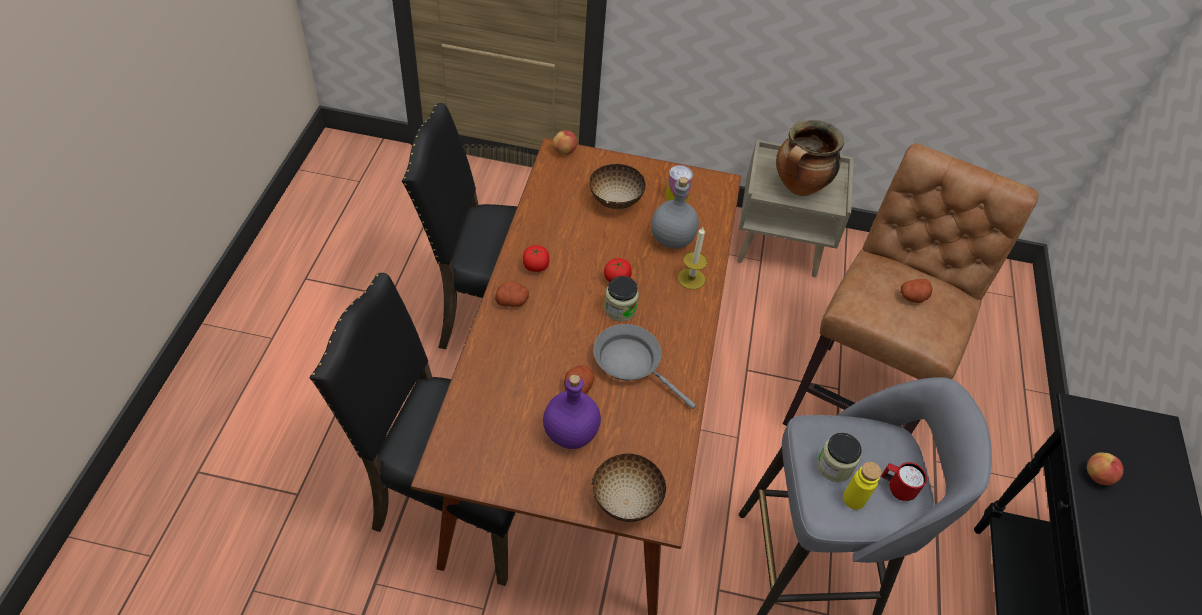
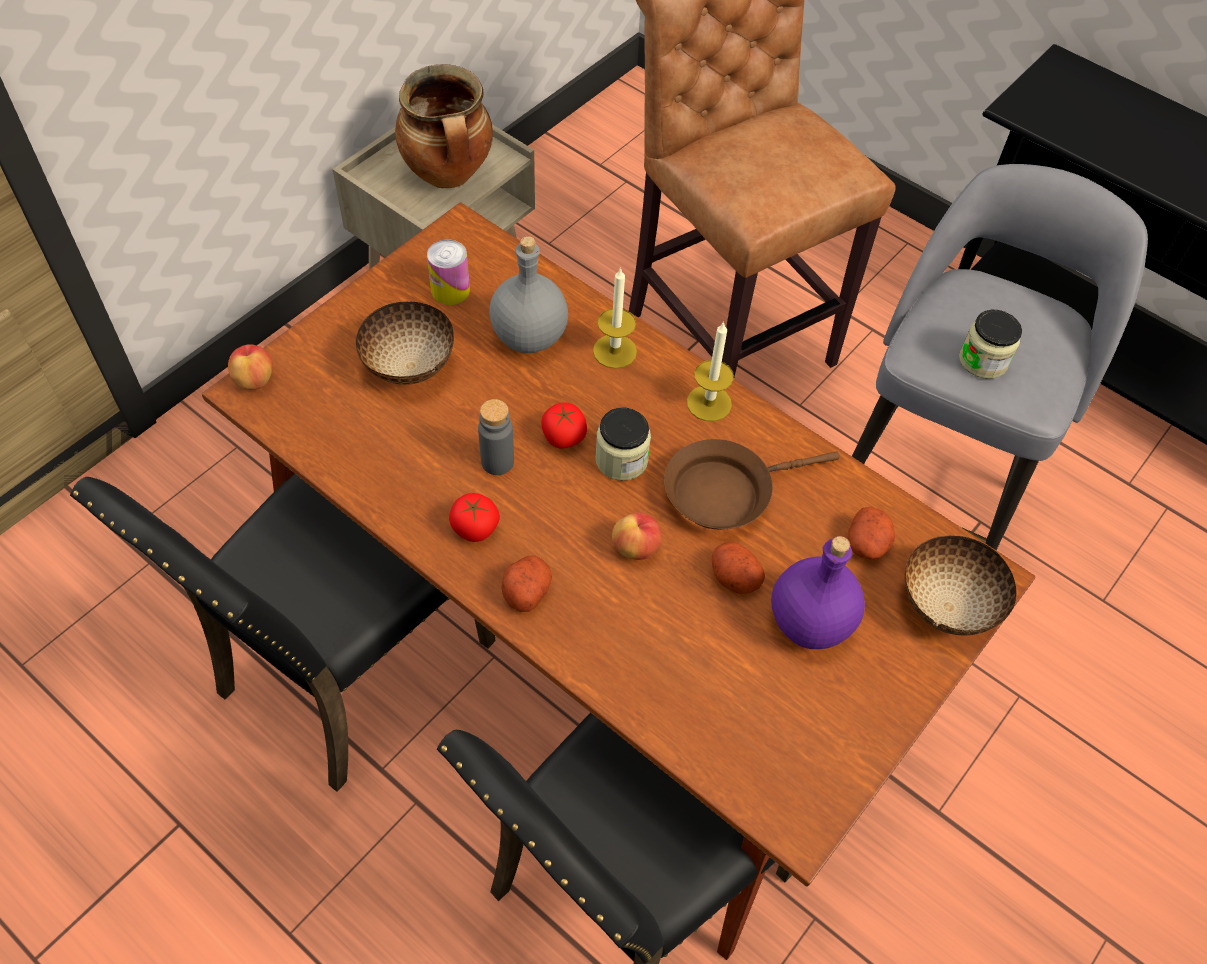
camera: 60 degrees left, 5 degrees up
(582, 259) = (497, 462): none -> grey bottle
(632, 363) = (725, 491): grey frying pan -> brown frying pan
(688, 334) = (709, 403): none -> candle
(854, 499) = (1034, 367): yellow bottle -> none
(896, 488) = (1035, 320): red mug -> none
(913, 297) = (778, 151): potato -> potato (867, 544)
(1097, 476) = (1102, 144): apple -> apple (635, 547)

